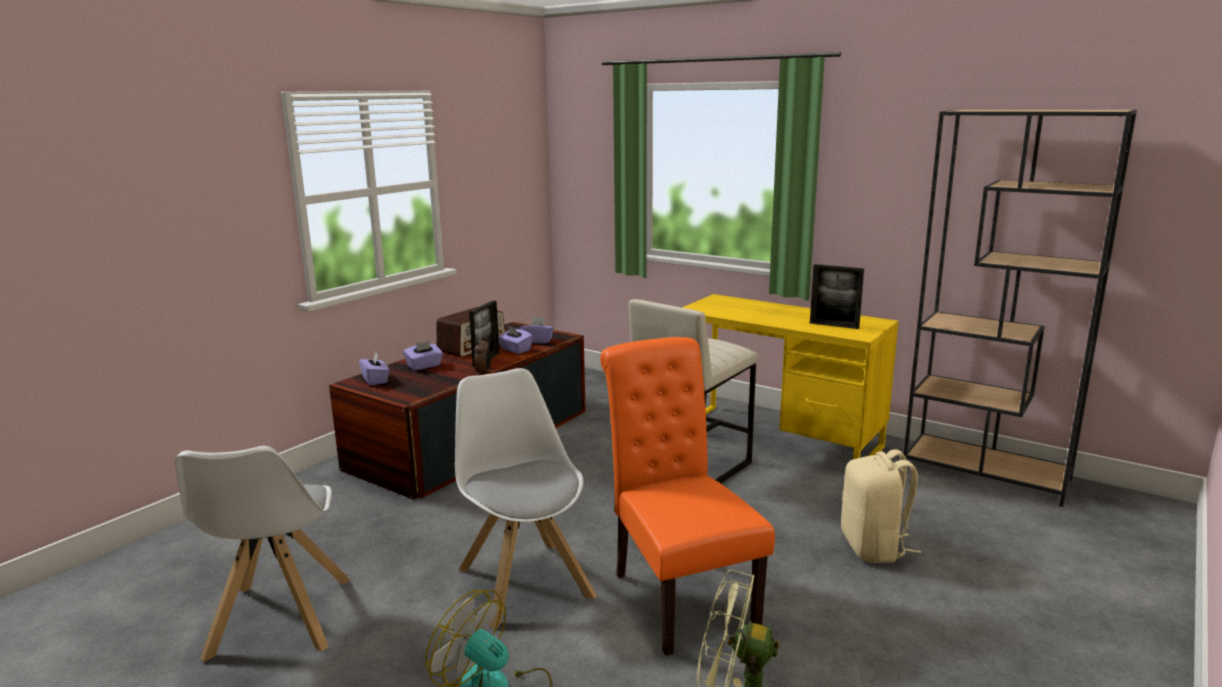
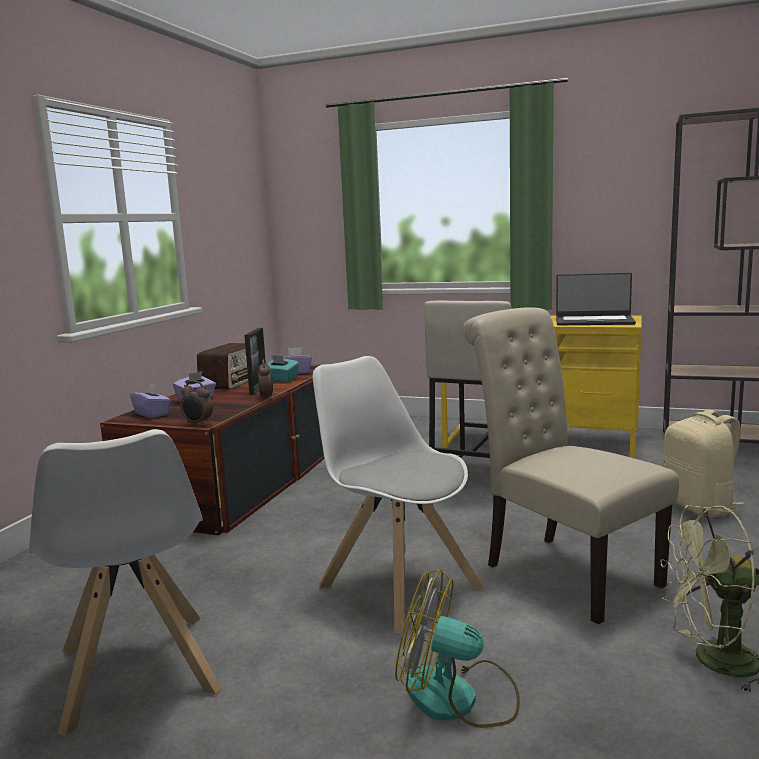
camera: 15 degrees left, 5 degrees down
(402, 398) = (198, 423): none -> alarm clock
(515, 350) = (280, 380): purple tissue box -> turquoise tissue box
(678, 595) = (562, 571): orange chair -> beige chair
(834, 325) = (594, 321): picture frame -> laptop

